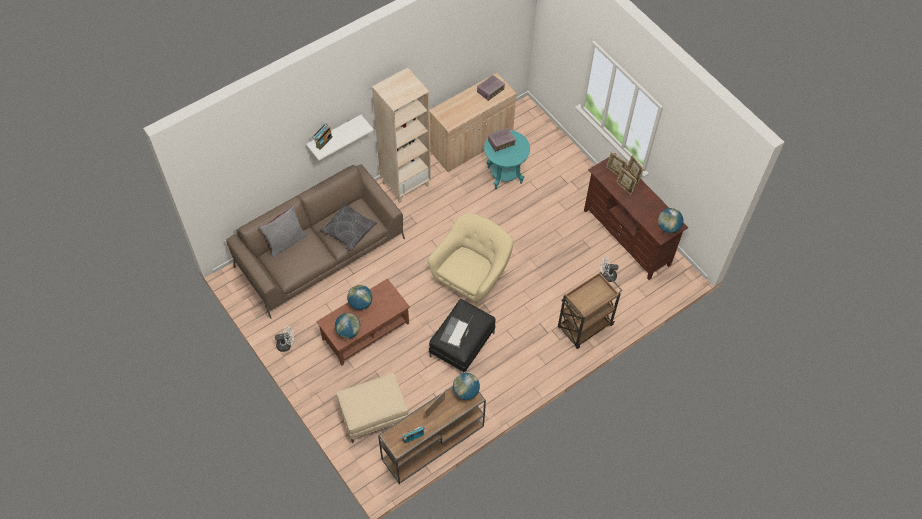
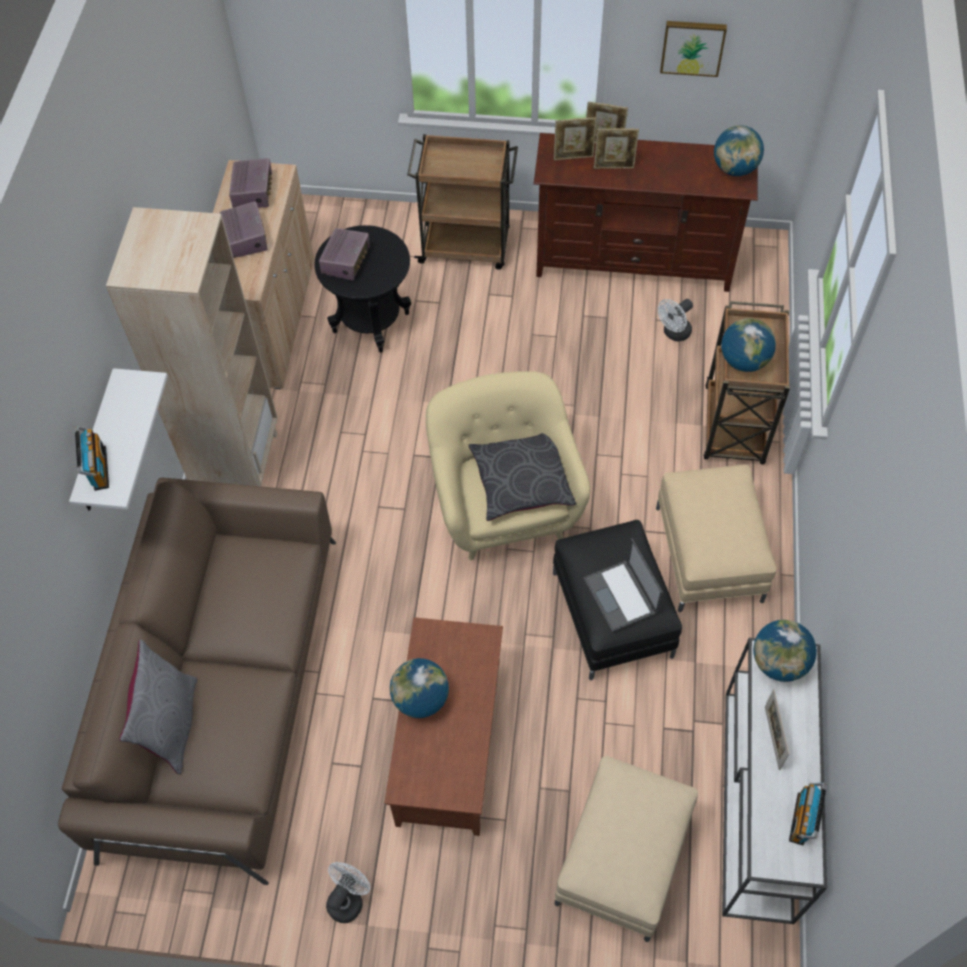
camera: 45 degrees left, 0 degrees up
(348, 230) = (259, 601): grey pillow -> grey pillow (521, 481)
(348, 331) = (458, 764): globe -> globe (744, 361)
(432, 443) = (758, 806): brown console table -> white console table
(469, 106) = (246, 238): none -> radio
(504, 175) = (371, 322): turquoise side table -> black side table
(518, 358) = (708, 553): none -> beige ottoman
(572, 177) = (466, 246): none -> brown cart
(682, 165) = (692, 46): none -> picture

